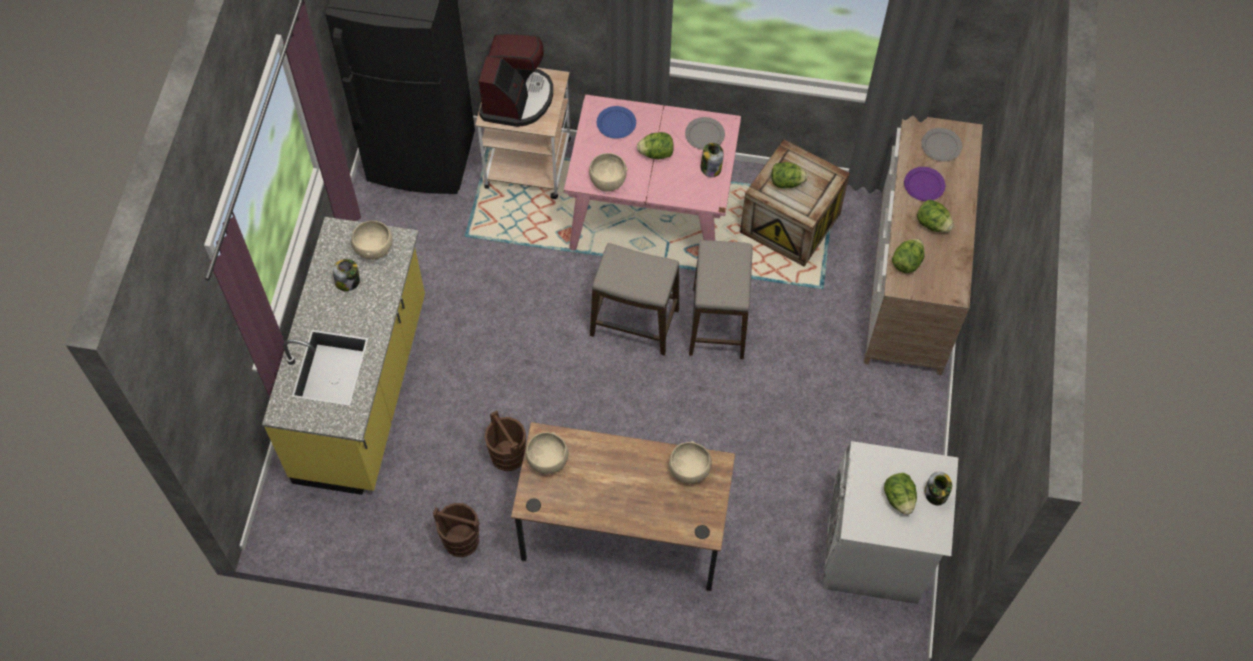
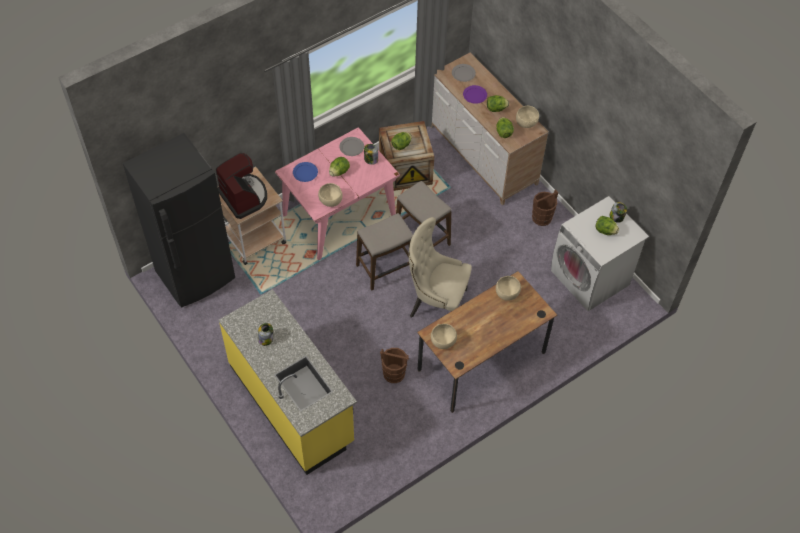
camera: 45 degrees left, 5 degrees down
(373, 248) = (260, 314): beige bowl -> beige bowl (526, 123)
(461, 540) = (415, 428): brown bucket -> brown bucket (541, 217)
(649, 414) = (436, 302): none -> beige chair

